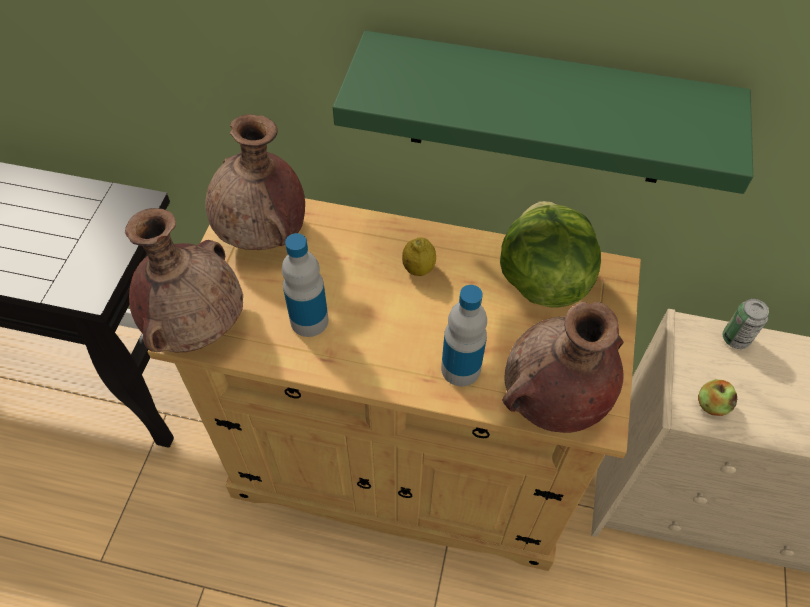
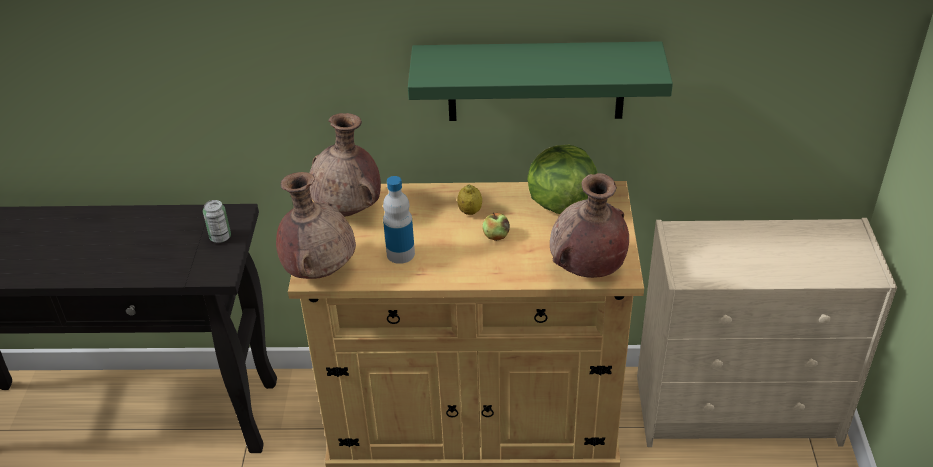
camera: 10 degrees left, 15 degrees down
(460, 368) = (518, 262): bottle -> none
(712, 405) = (700, 270): apple -> apple (496, 236)
(735, 338) = (708, 229): can -> can (220, 237)

